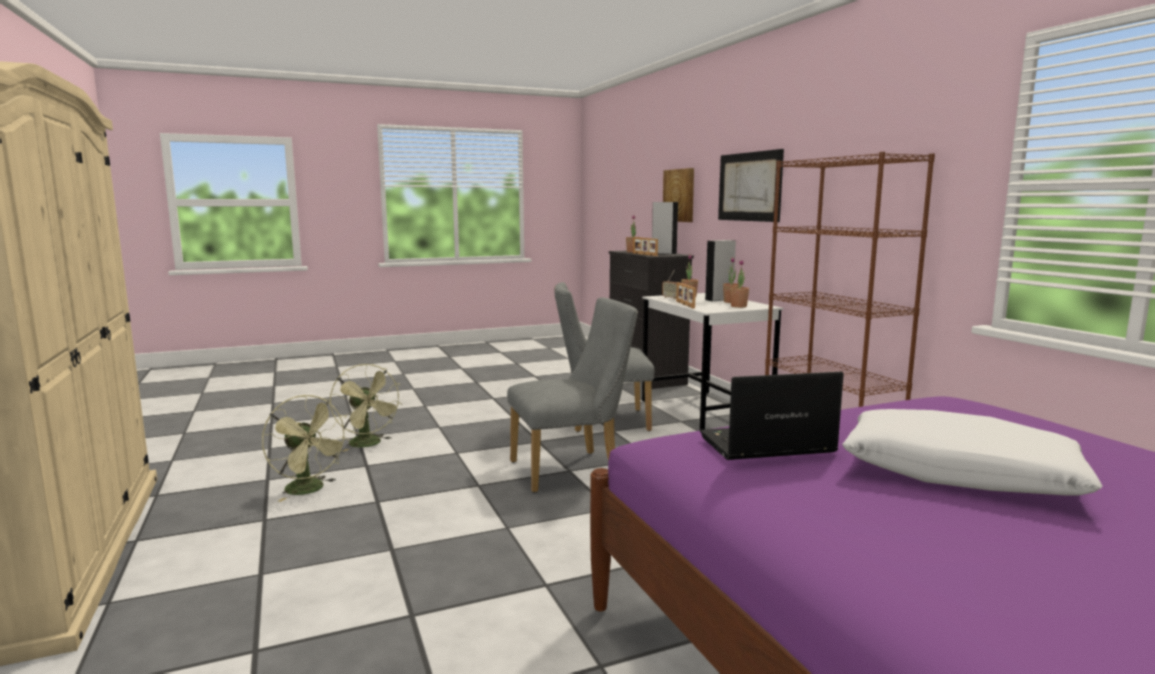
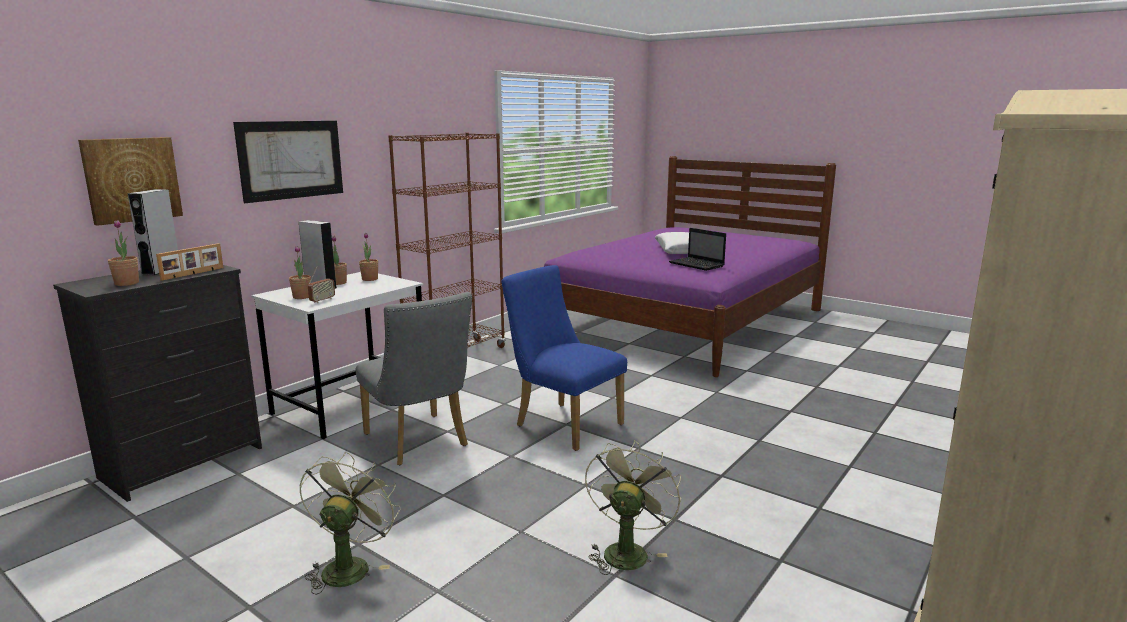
camera: 120 degrees left, 5 degrees up
(310, 490) = (756, 518): green fan -> green fan (349, 566)
(572, 469) = (563, 423): grey chair -> blue chair
(684, 304) = (372, 292): picture frame -> none

